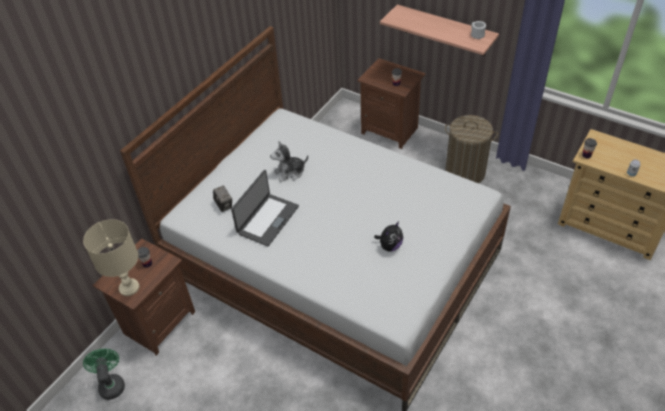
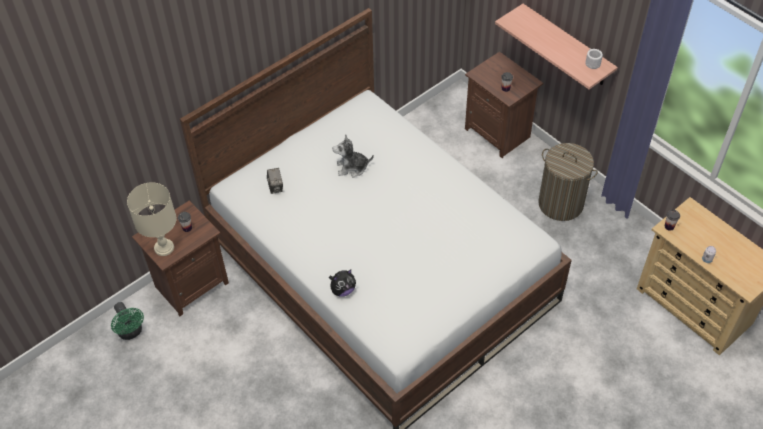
camera: 15 degrees right, 5 degrees up
(111, 384) = (131, 332): green fan -> green fan turned 150 degrees clockwise
(267, 219) = (312, 213): laptop -> none
(390, 246) = (421, 272): plush toy -> plush toy (343, 290)

